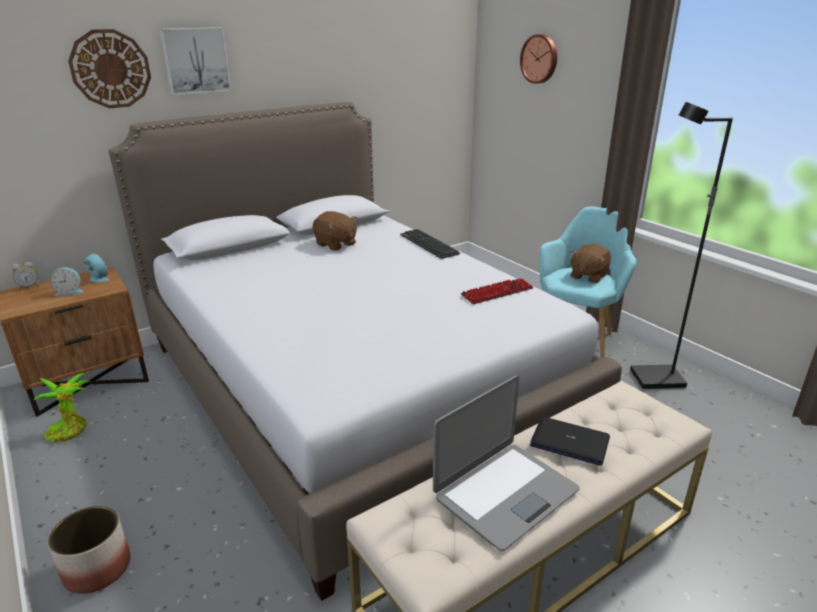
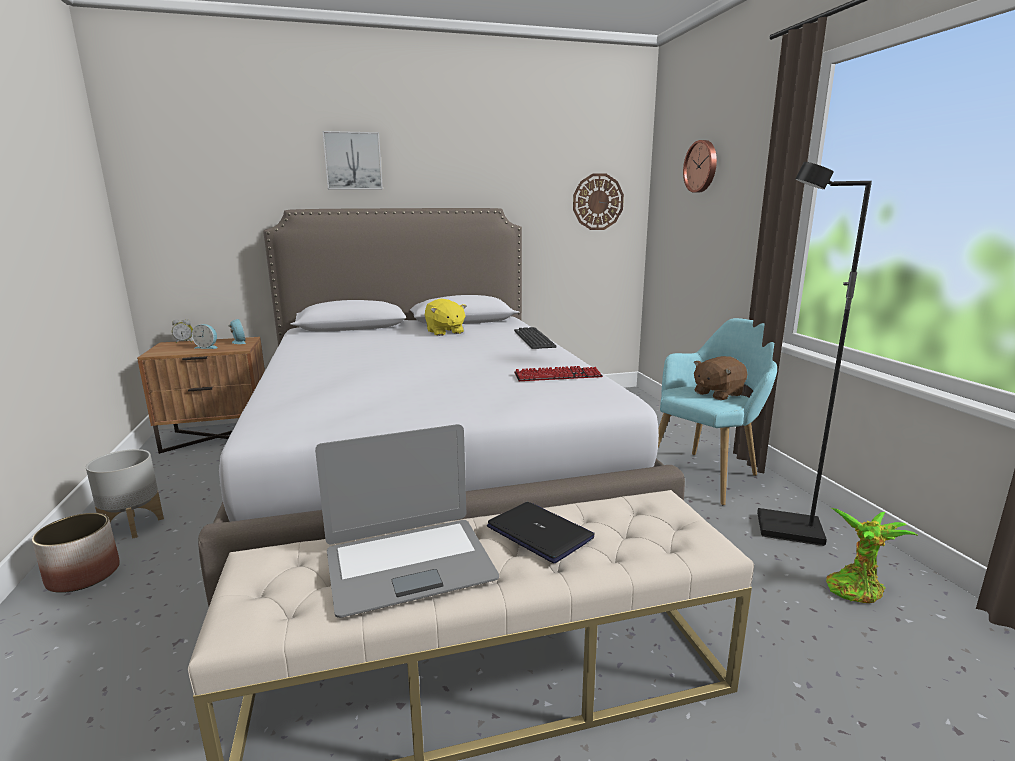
camera: 20 degrees right, 10 degrees down
(70, 430) = (171, 467): potted plant -> potted plant (856, 588)
(97, 505) = (134, 525): none -> grey planter
(110, 69) = (277, 163): wall clock -> wall clock (598, 202)
(335, 244) = (444, 332): brown plush toy -> yellow plush toy

